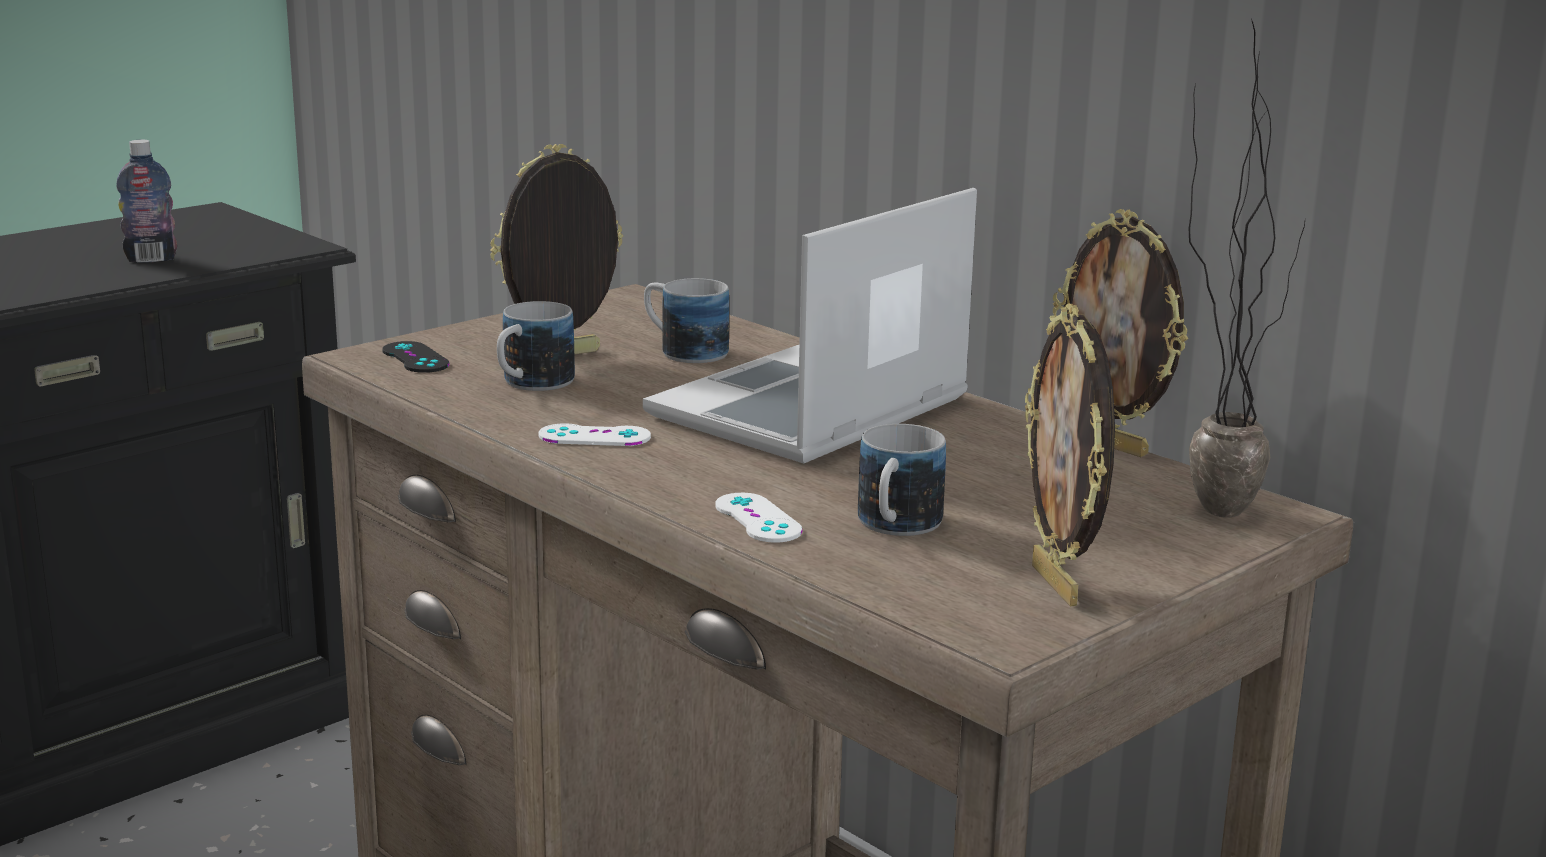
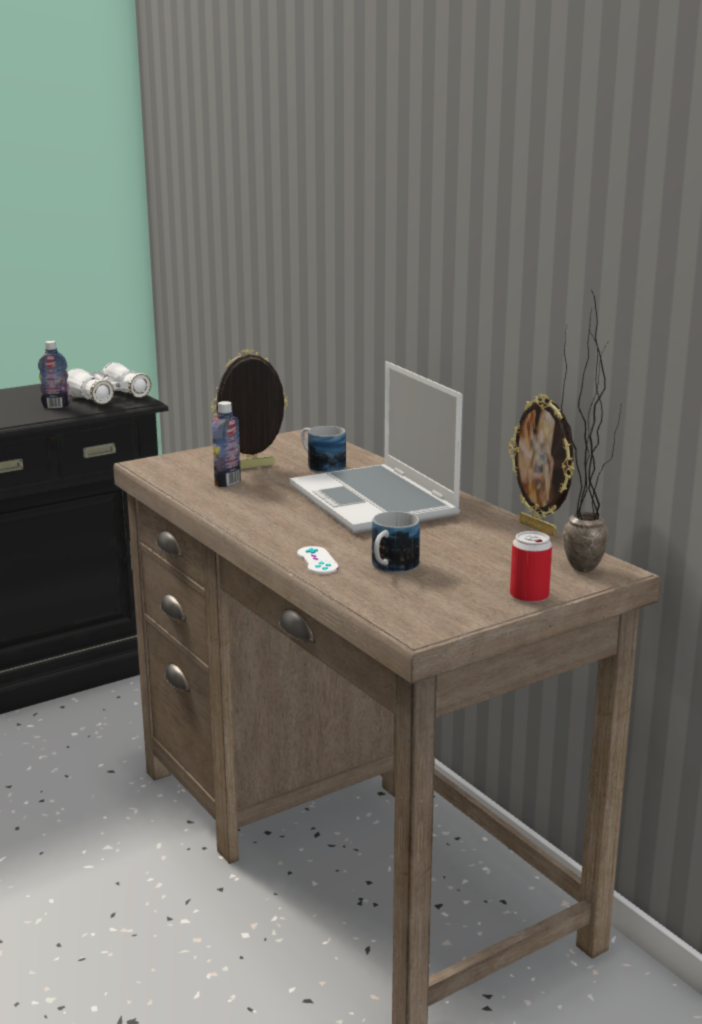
camera: 10 degrees right, 0 degrees up
(243, 241) = (108, 397): none -> white binoculars
(415, 358) = (172, 466): black game controller -> none
(530, 385) = (227, 483): mug -> bottle
(594, 436) = (250, 512): white game controller -> none
(810, 410) = (376, 502): laptop -> laptop turned 75 degrees counterclockwise
(1058, 585) = (465, 604): picture frame -> none
(1159, 564) = (529, 596): none -> can

